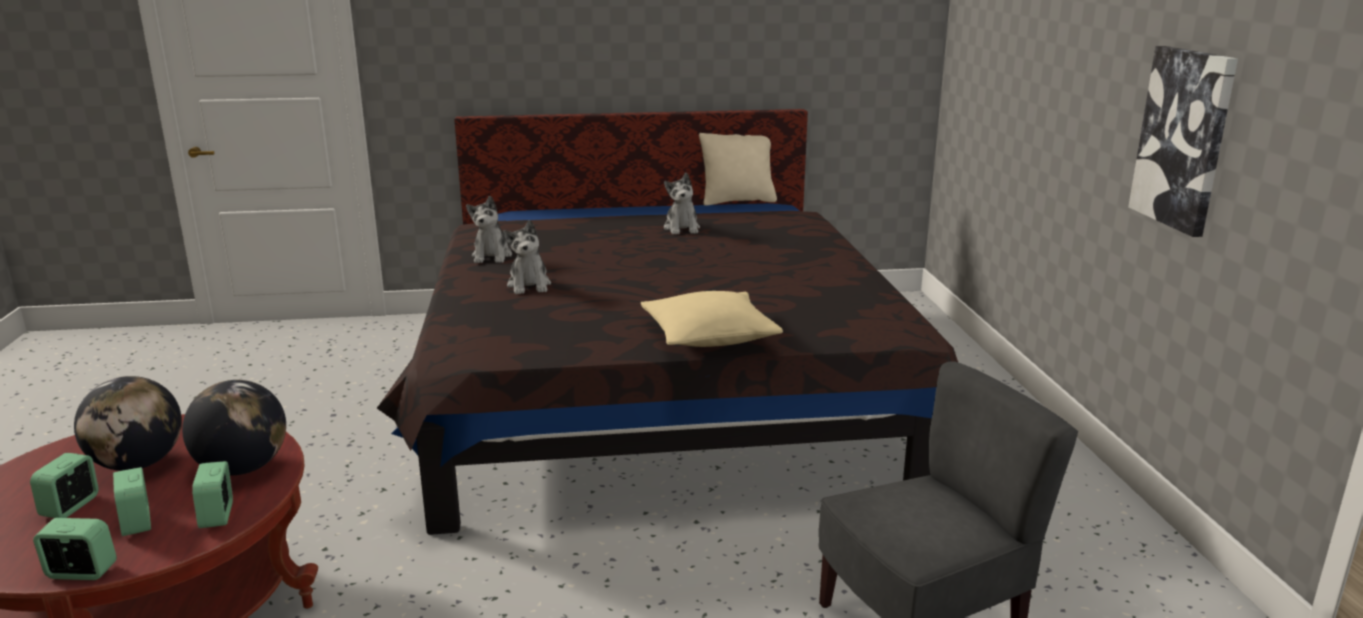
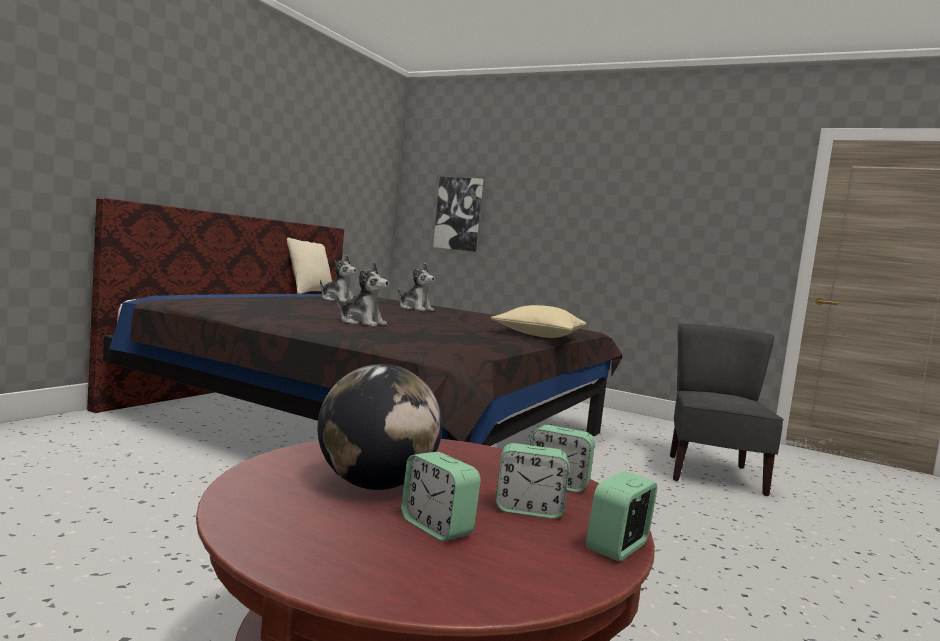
camera: 55 degrees left, 15 degrees down
(243, 469) = (467, 460): globe -> none
(492, 256) = (266, 312): plush toy -> plush toy (415, 309)
(1183, 139) = (649, 227): picture -> picture (458, 214)

